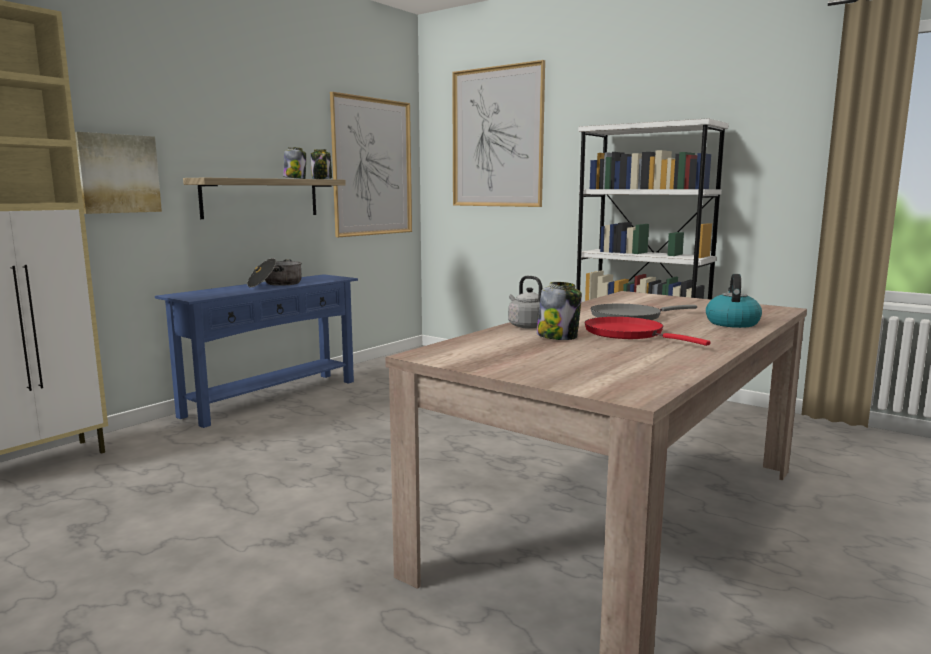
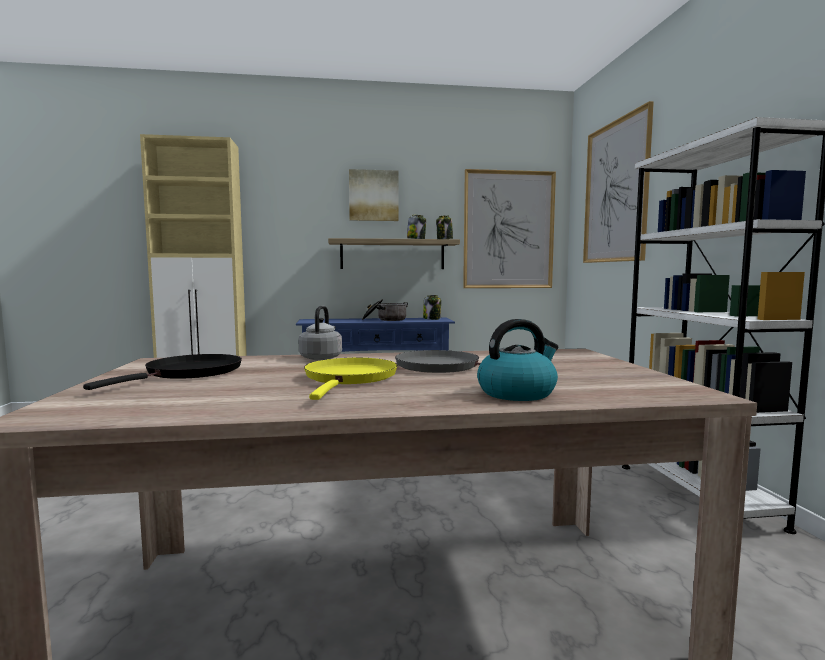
camera: 45 degrees right, 5 degrees down
(118, 174) = (283, 237): picture -> picture (373, 195)
(521, 354) = (190, 373): none -> black frying pan
(558, 336) = (290, 368): jar -> jar (432, 319)
(628, 334) = (350, 378): red frying pan -> yellow frying pan

